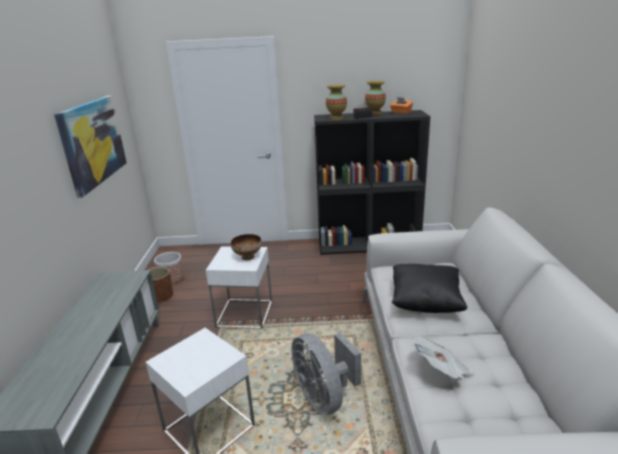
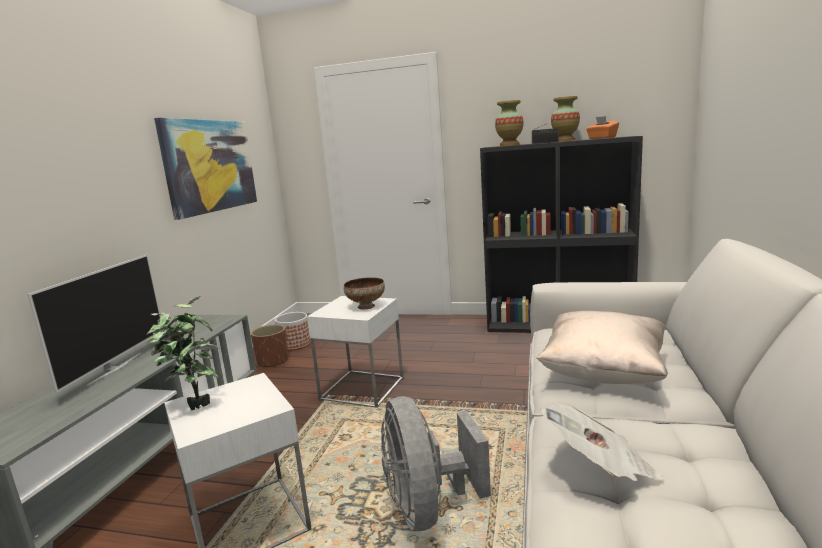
camera: 15 degrees right, 10 degrees down
(73, 335) = (114, 369): none -> television
(170, 360) = (194, 403): none -> potted plant
(425, 303) = (603, 373): black pillow -> beige pillow

